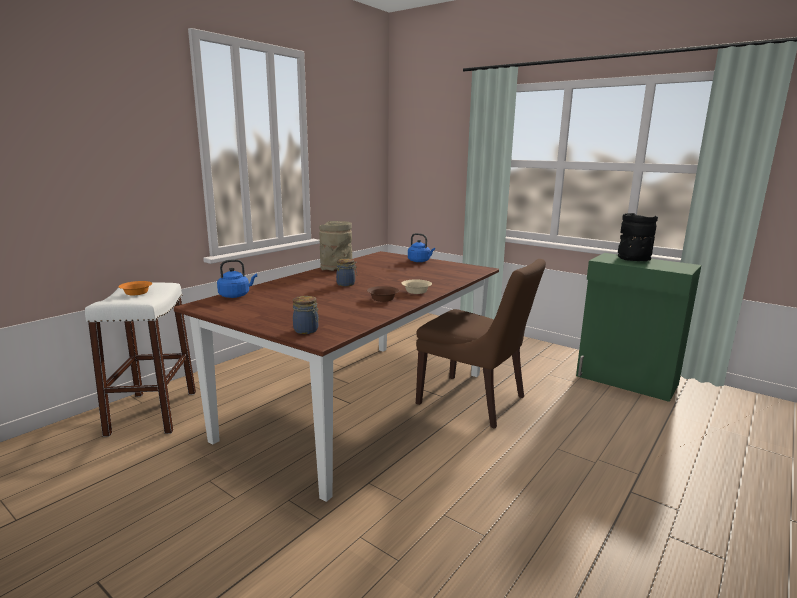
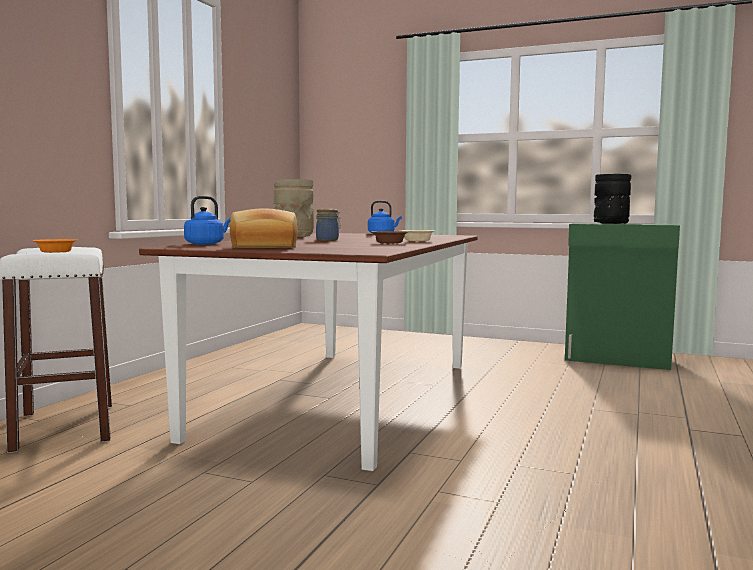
camera: 15 degrees left, 10 degrees down
(261, 313) = (264, 247): none -> bread
(307, 330) = (343, 250): jar -> none
(474, 401) = (474, 385): brown chair -> none

